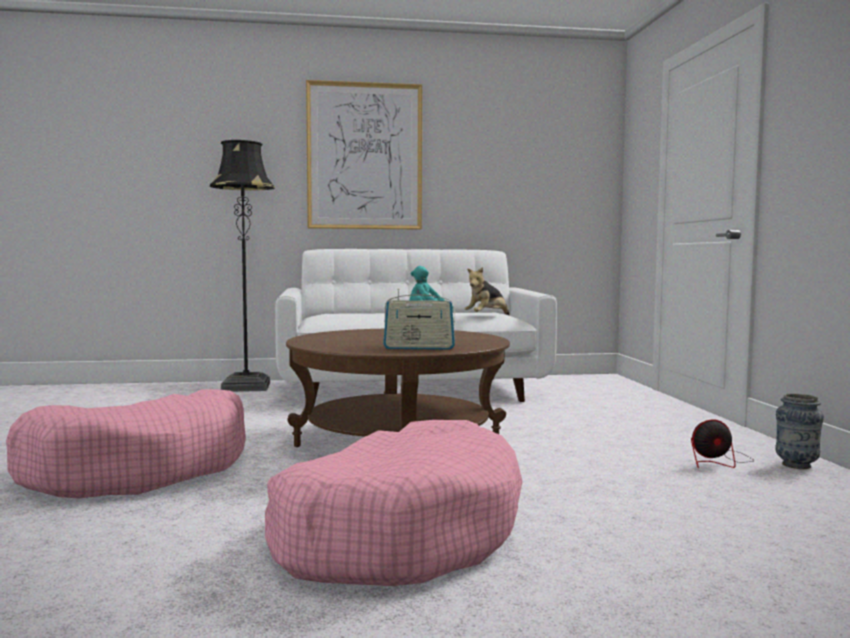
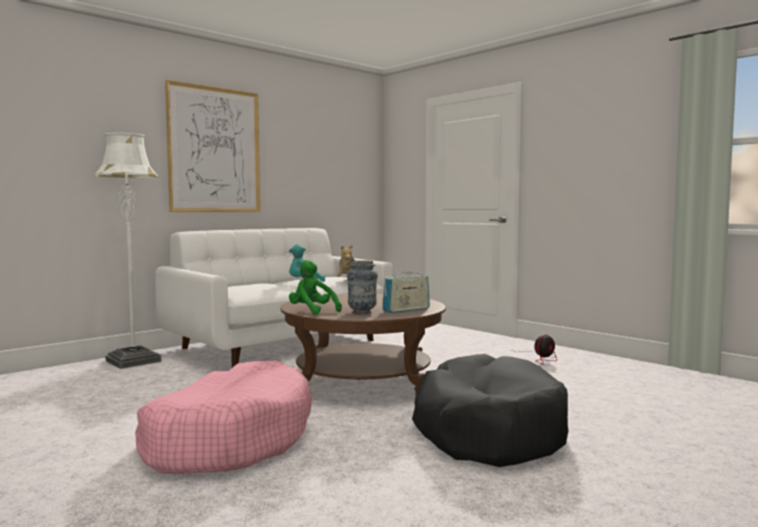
camera: 35 degrees left, 0 degrees up
(246, 387) = (133, 361): black floor lamp -> white floor lamp
(315, 340) = (312, 311): none -> green plush toy
(398, 532) = (488, 431): pink dog bed -> black dog bed
(796, 465) = (575, 354): vase -> vase (362, 312)

